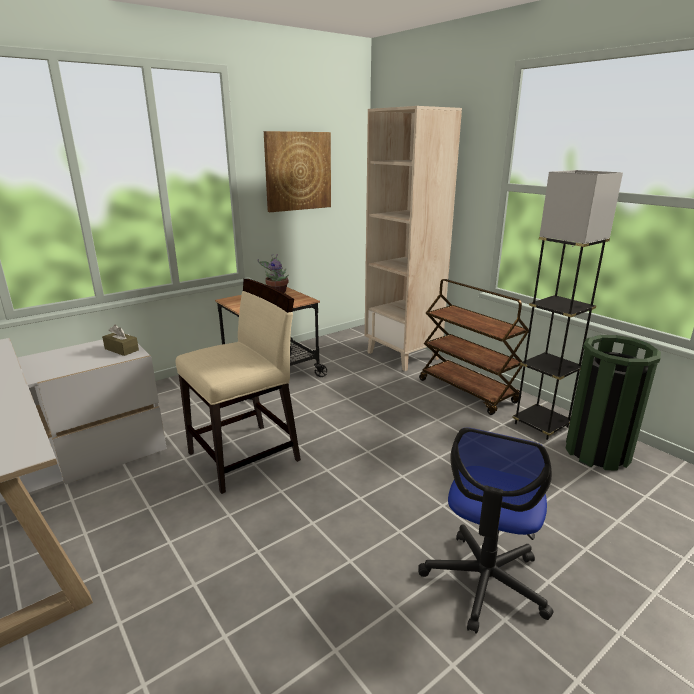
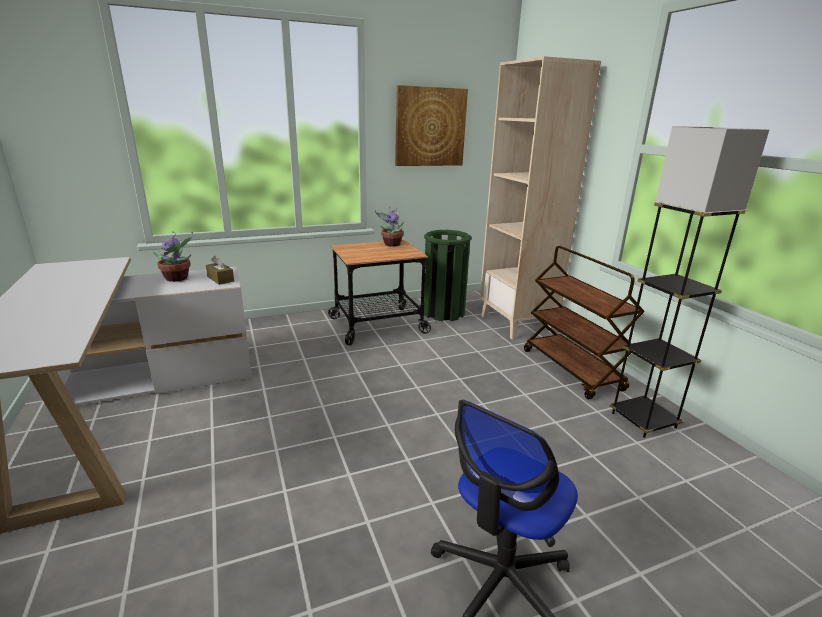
camera: 15 degrees right, 0 degrees up
(72, 355) = (178, 278): none -> potted plant
(245, 456) = (317, 397): beige chair -> none
(597, 452) = (702, 463): green trash can -> green trash can (443, 312)

